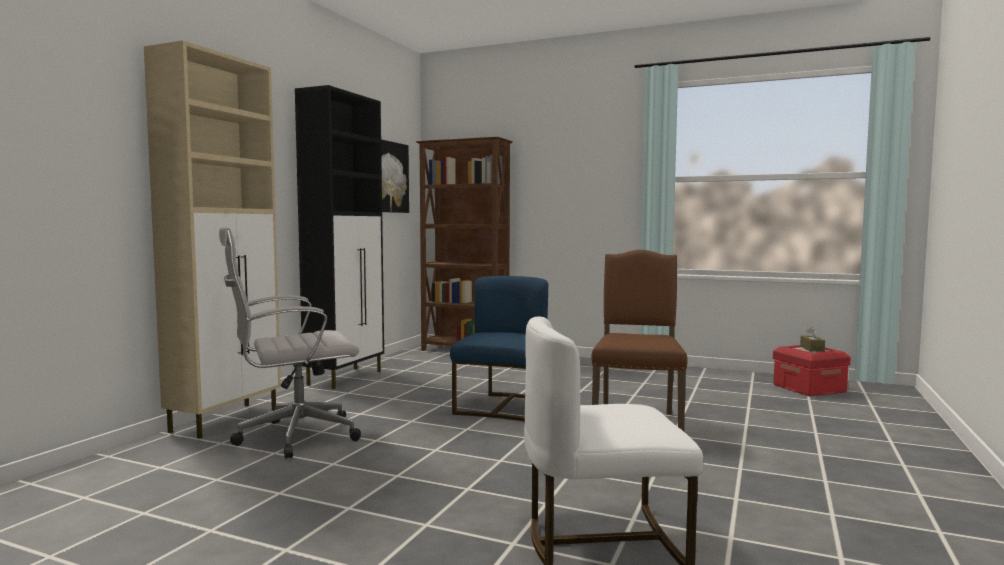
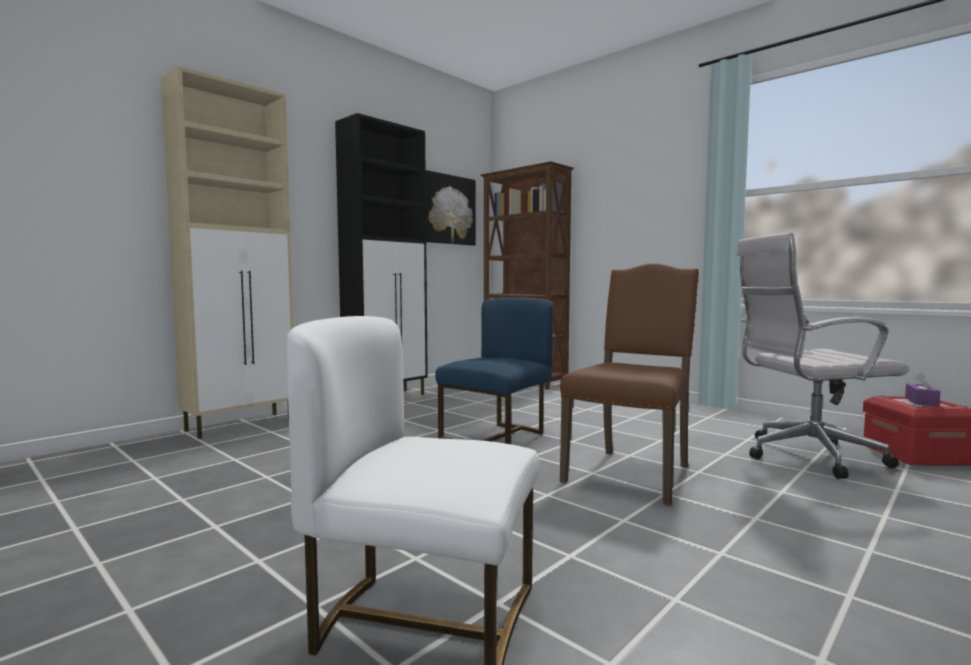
camera: 20 degrees right, 0 degrees up
(292, 437) = (269, 446): white office chair -> white office chair (806, 456)
(812, 349) = (921, 401): brown tissue box -> purple tissue box

